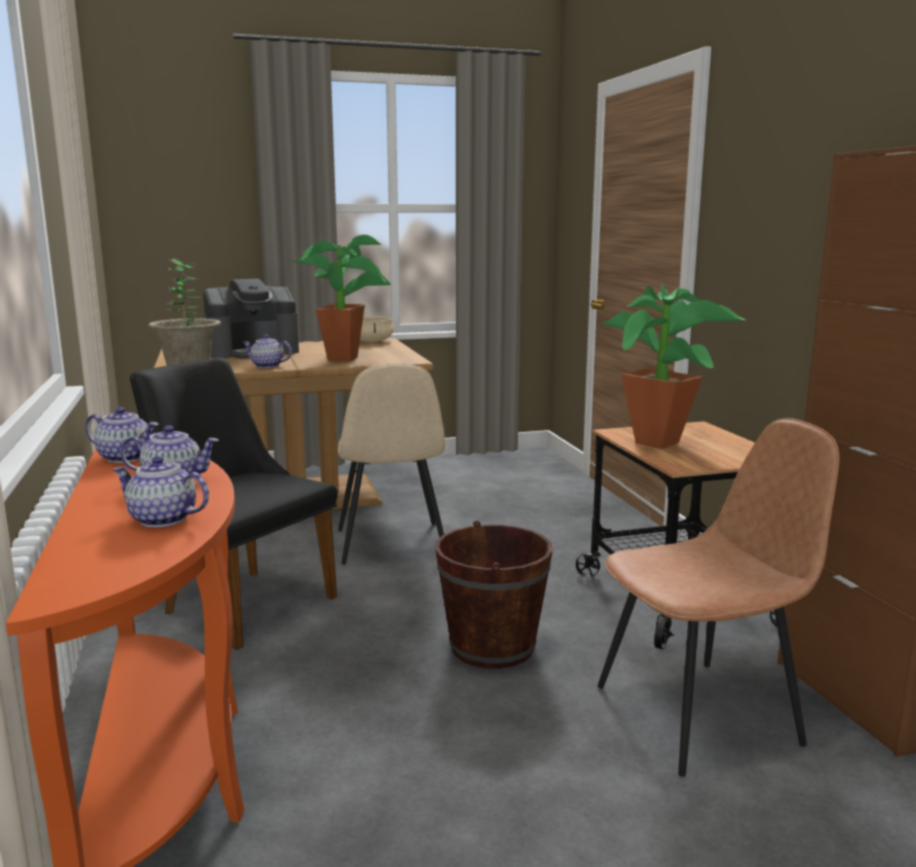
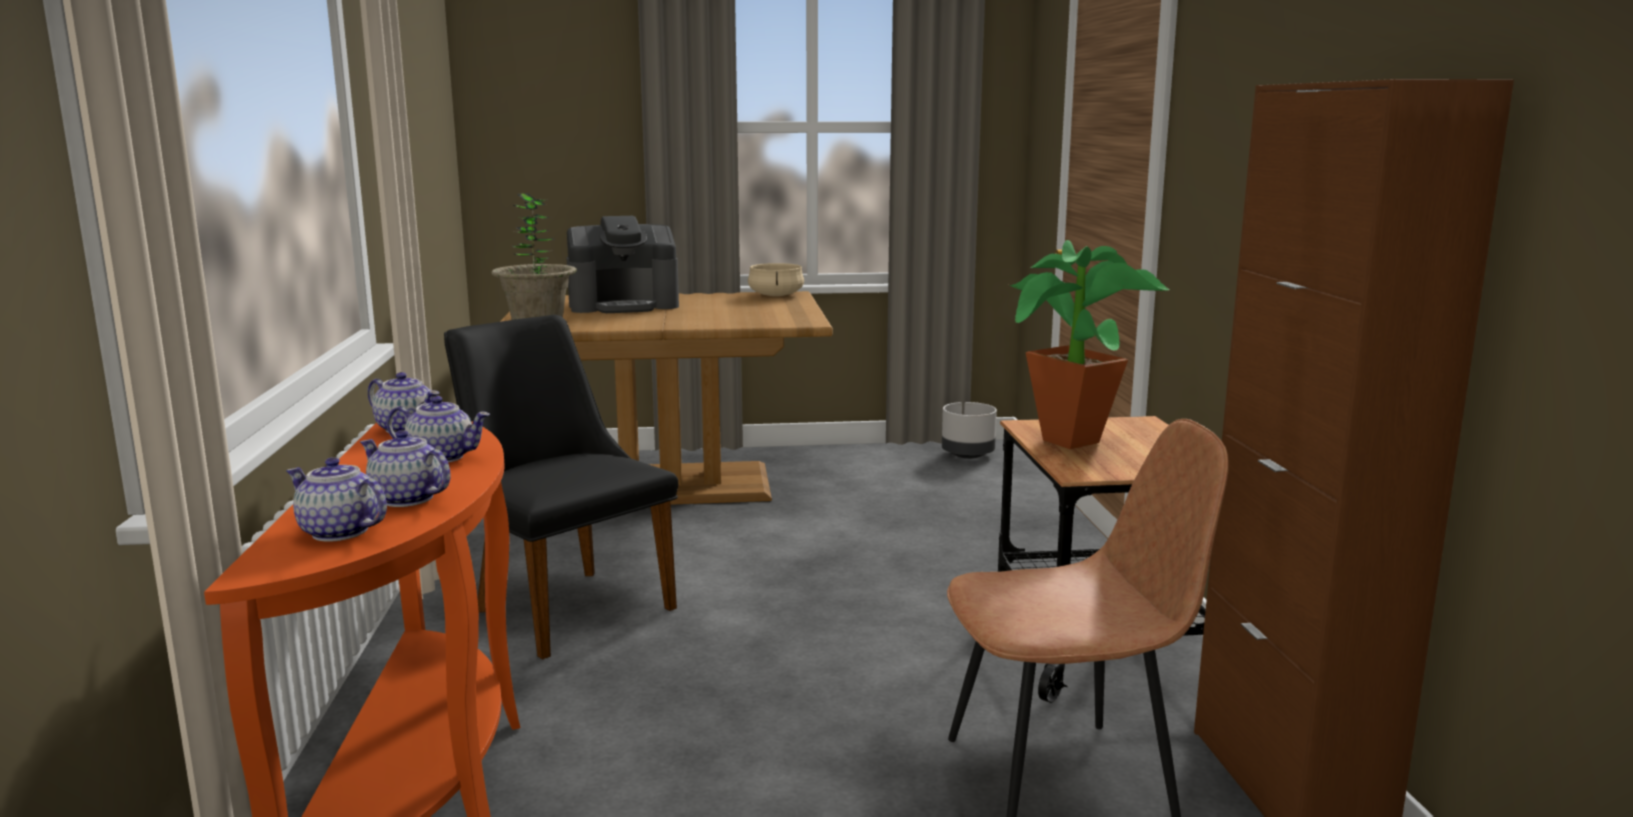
camera: 10 degrees right, 0 degrees up
(267, 366) = (629, 324): teapot -> teapot (338, 532)
(348, 358) = (732, 316): potted plant -> none
(391, 545) = (763, 551): beige chair -> none
(492, 646) = (839, 681): brown bucket -> none
(520, 460) = (968, 455): none -> grey planter

